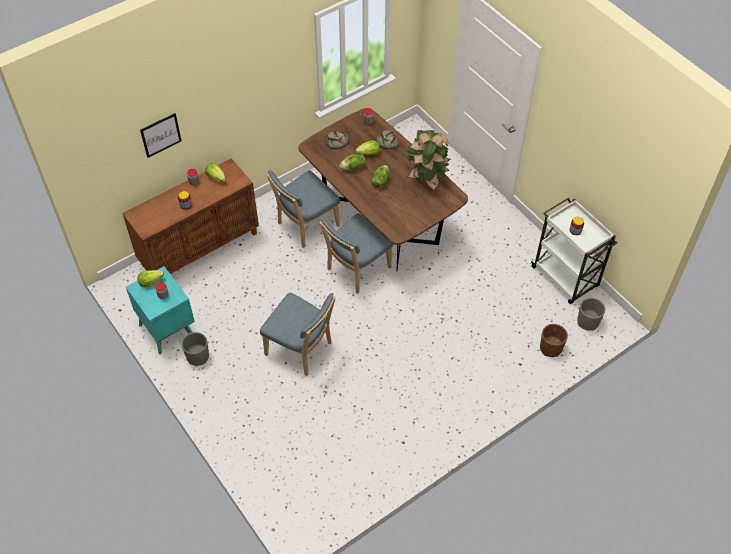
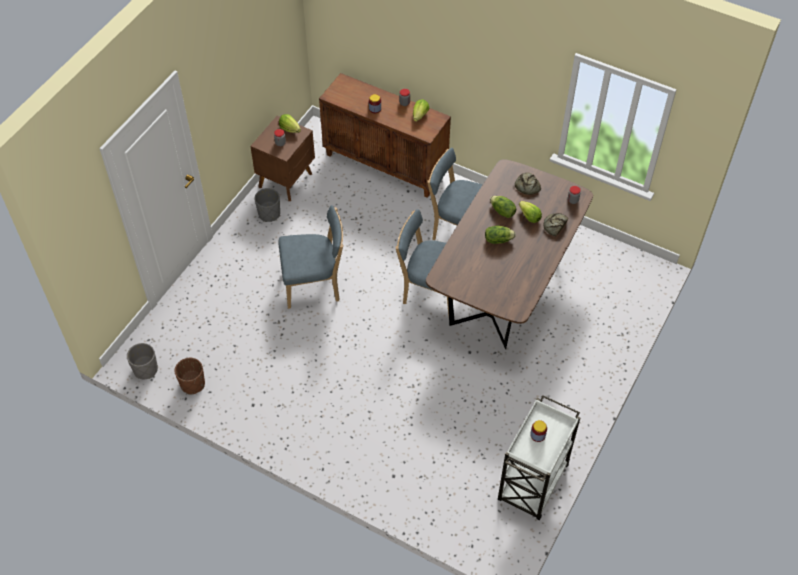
camera: 65 degrees right, 0 degrees up
(160, 135) = (392, 35): picture -> none
(166, 329) = (286, 180): turquoise nightstand -> brown nightstand
(301, 350) = (314, 285): blue chair -> blue chair turned 105 degrees counterclockwise
(426, 179) = (526, 276): potted plant -> none
(550, 348) = (429, 499): brown planter -> brown planter (192, 384)
(587, 322) = (484, 525): grey planter -> grey planter (145, 369)

